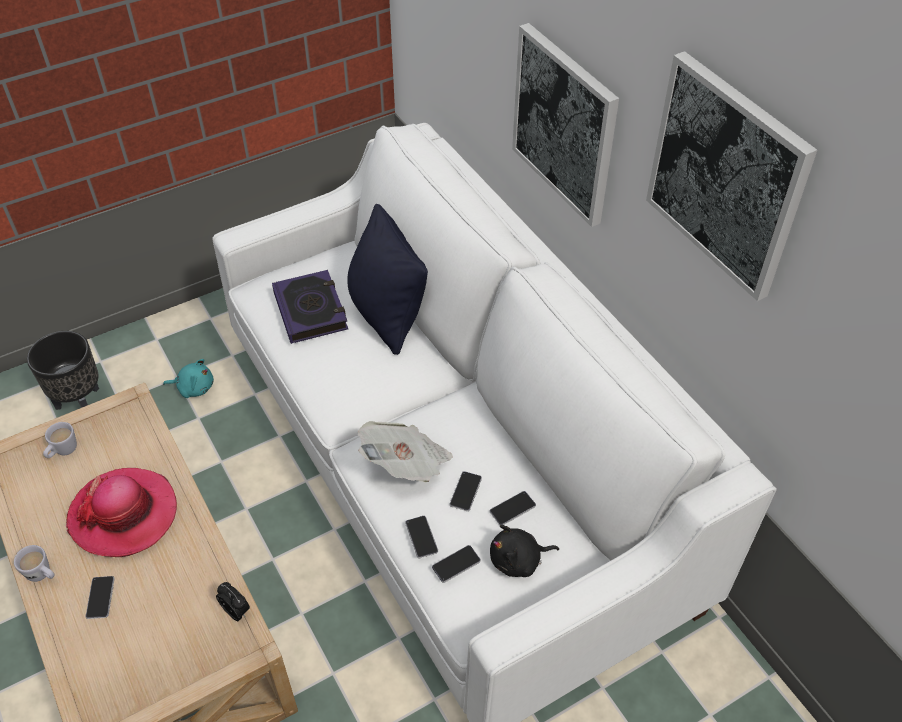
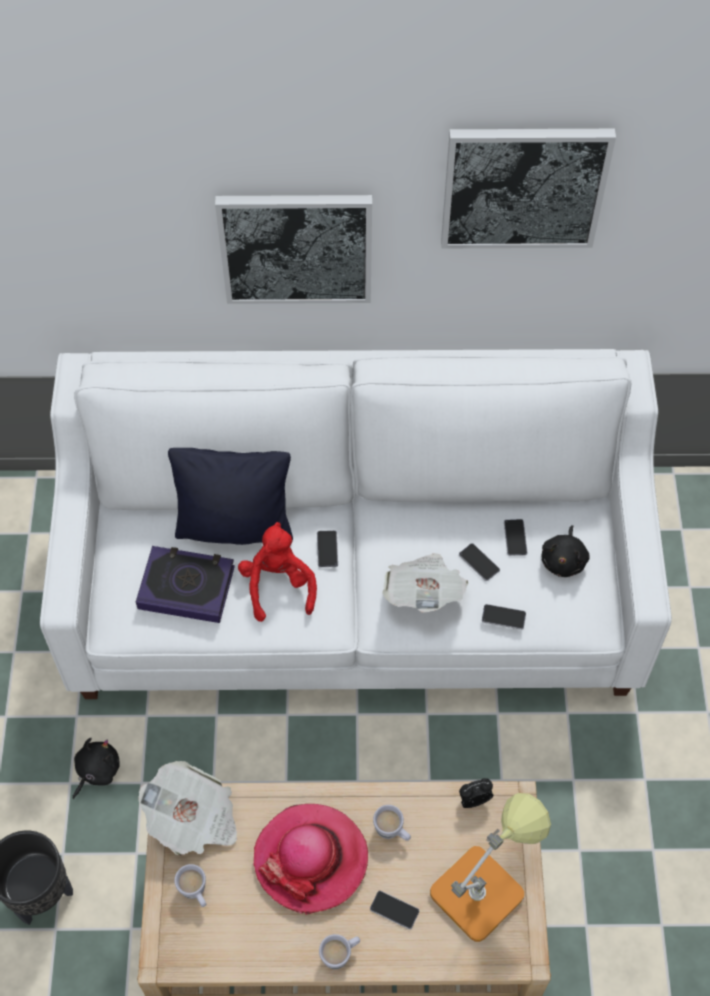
camera: 60 degrees left, 10 degrees up
(125, 421) = (193, 819): none -> newspaper
(153, 659) = (484, 885): none -> table lamp
(175, 562) = (392, 831): none -> white mug
(194, 387) = (96, 771): turquoise plush toy -> black plush toy
(350, 365) = (278, 585): none -> red plush toy
(456, 564) = (543, 604): phone -> phone (327, 549)

